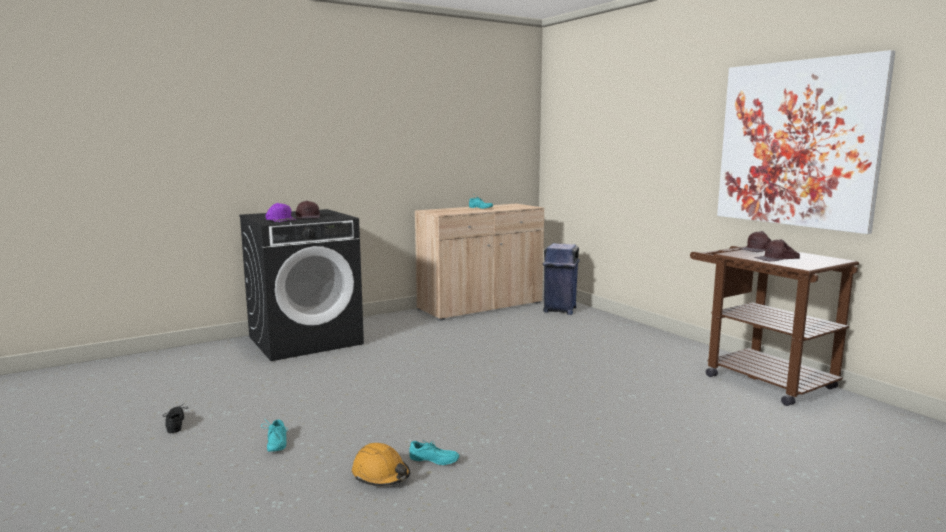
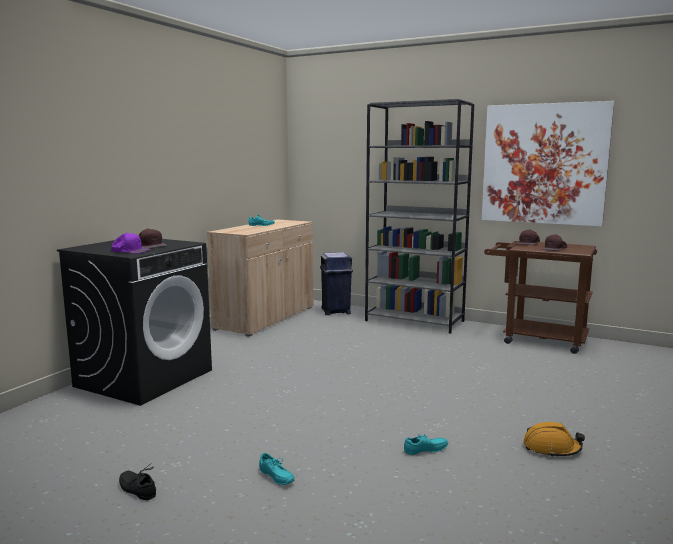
camera: 30 degrees left, 0 degrees up
(381, 475) = (406, 474): orange hard hat -> orange hard hat (551, 448)
(632, 333) = (415, 321): none -> grey bookcase

